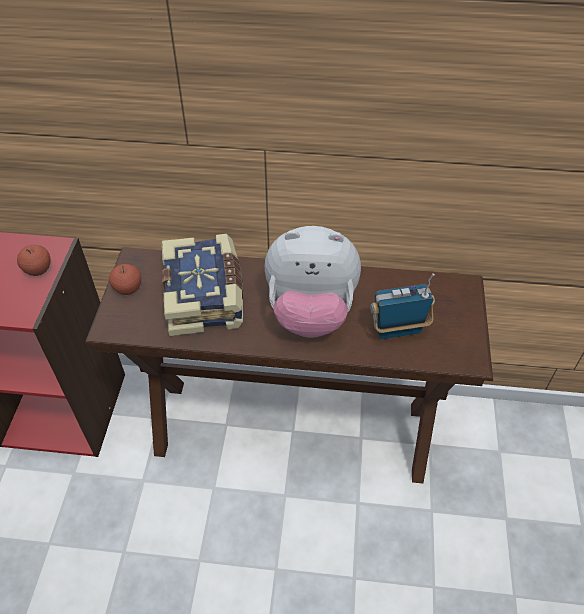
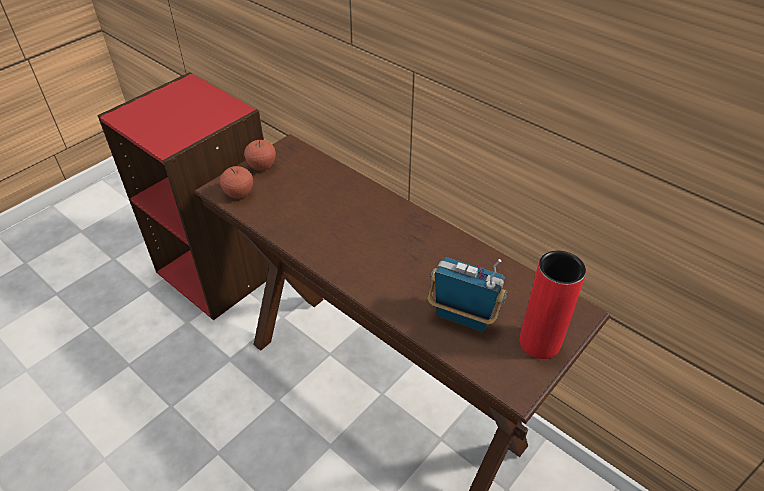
camera: 35 degrees right, 5 degrees down
(38, 270) = (208, 121): apple -> apple (239, 194)
(205, 296) = (316, 200): book -> none
(310, 313) = (393, 259): plush toy -> none
(459, 320) = (539, 342): none -> red vase

